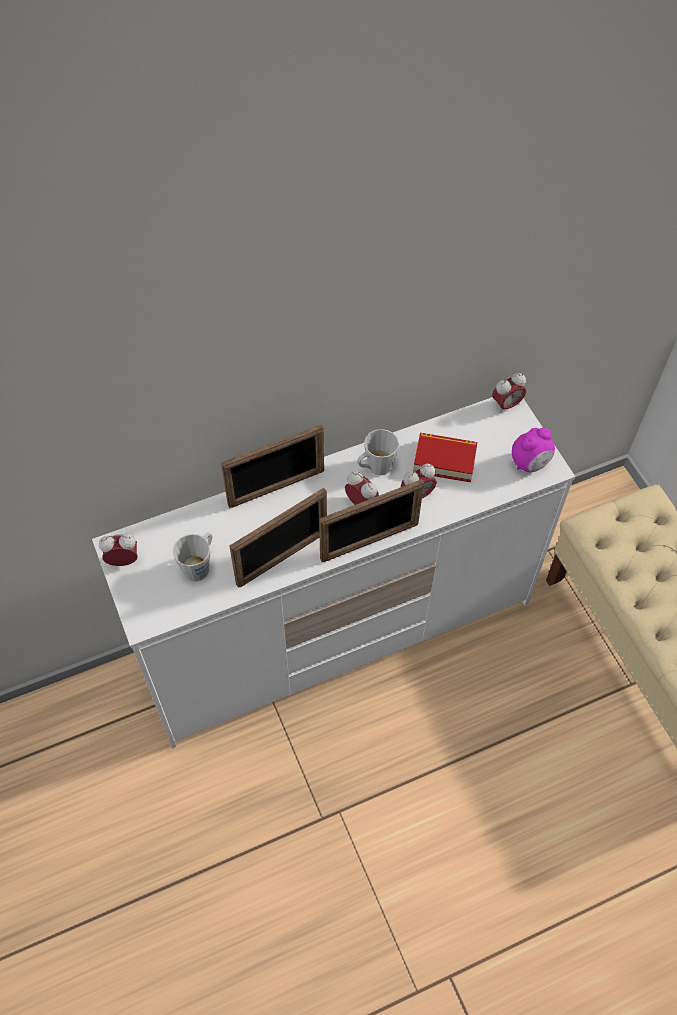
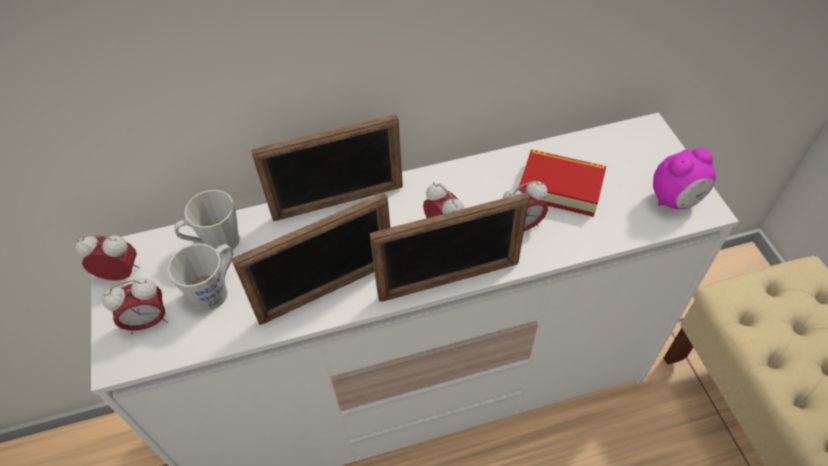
camera: 10 degrees right, 5 degrees down
(375, 467) = (469, 188): grey mug -> grey mug (216, 243)
(506, 405) = (644, 129): alarm clock -> alarm clock (148, 322)

